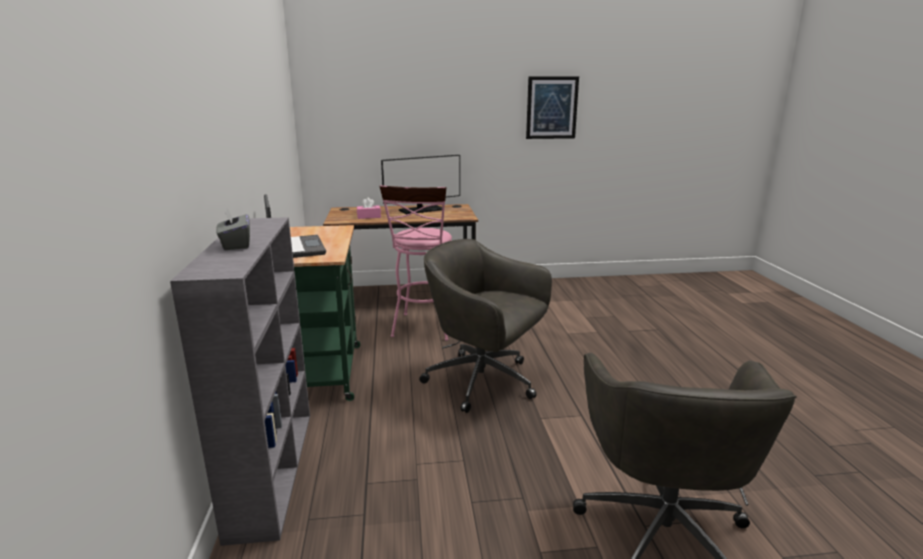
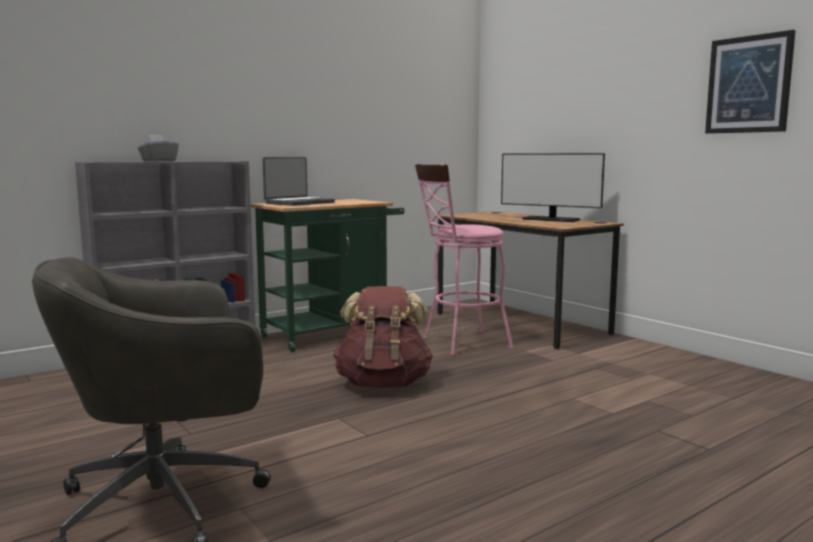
camera: 60 degrees right, 10 degrees down
(369, 217) = (486, 216): pink tissue box -> none
(484, 382) = (383, 384): grey office chair -> brown backpack

